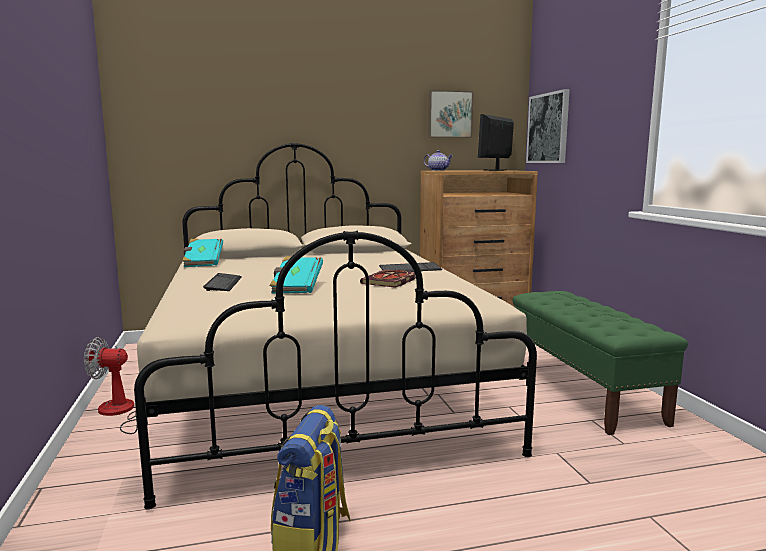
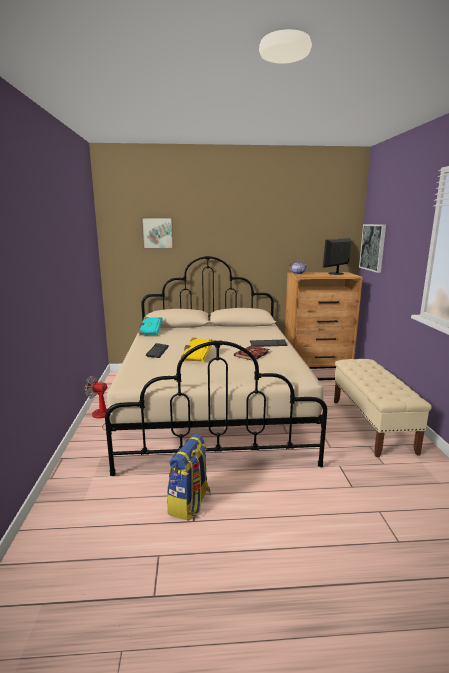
camera: 10 degrees right, 5 degrees up
(296, 287) = (197, 357): turquoise book -> yellow book
(449, 114) = (308, 236): picture -> picture (157, 233)
(583, 391) = (371, 425): green bench -> beige bench

